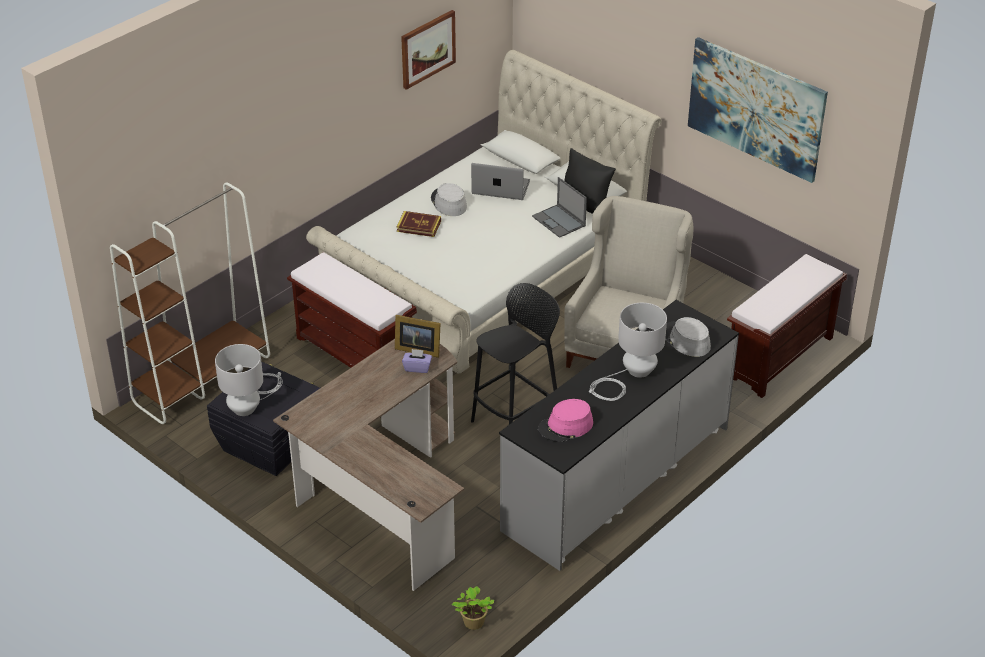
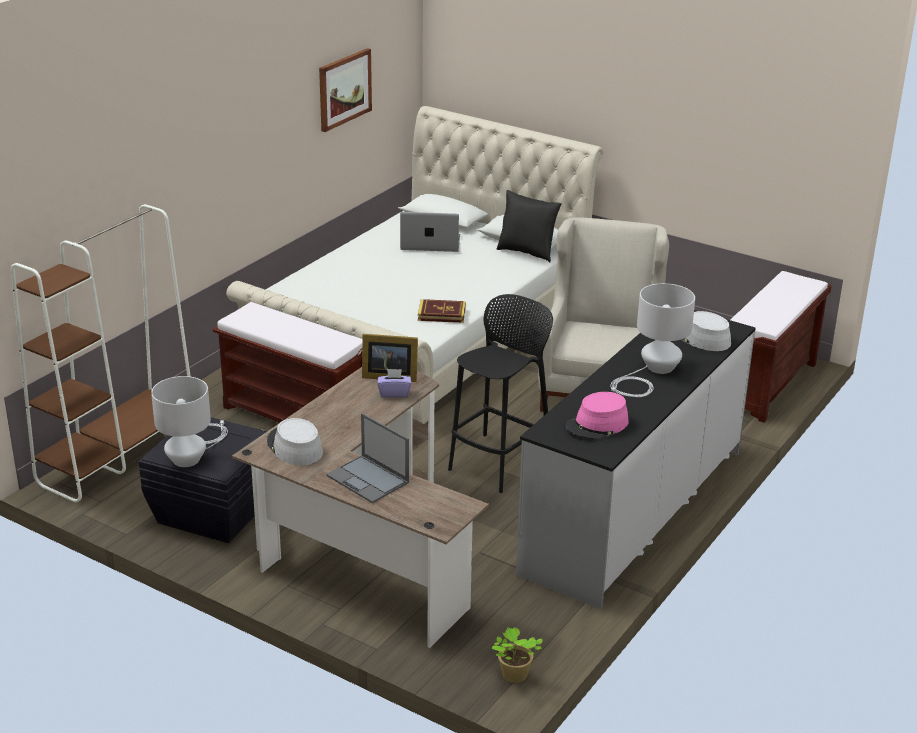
camera: 10 degrees left, 10 degrees down
(419, 226) = (351, 279): book -> book (441, 314)
(448, 203) = (377, 258): grey hat -> grey hat (294, 447)
(559, 221) = (504, 266): laptop -> laptop (368, 479)
(756, 108) = (715, 115): picture -> none

